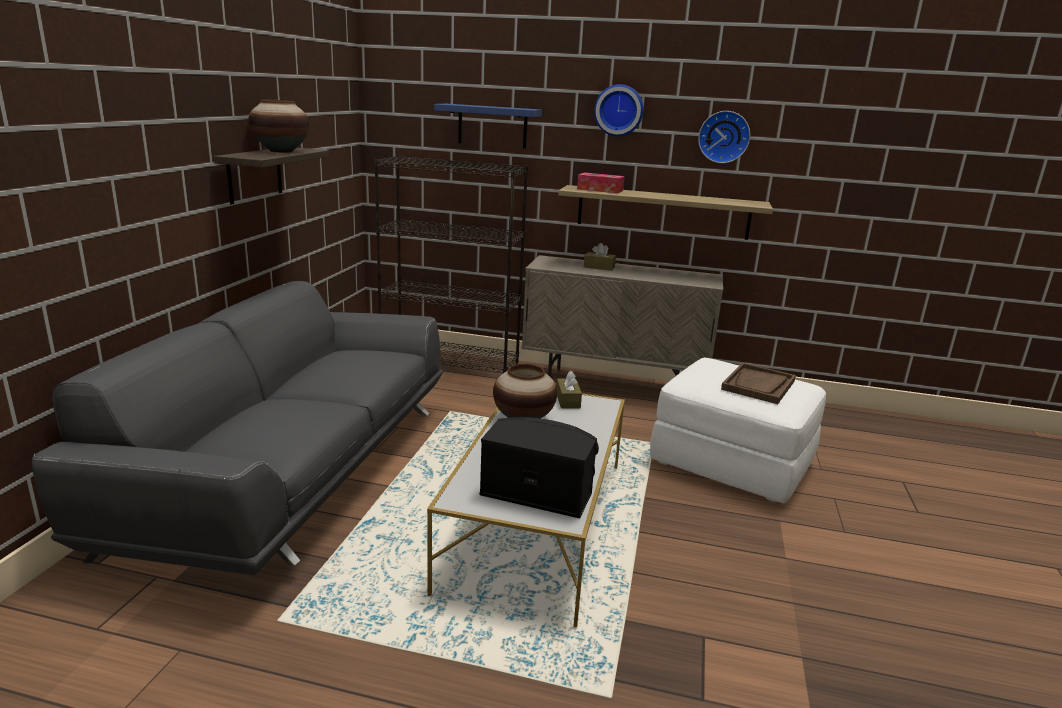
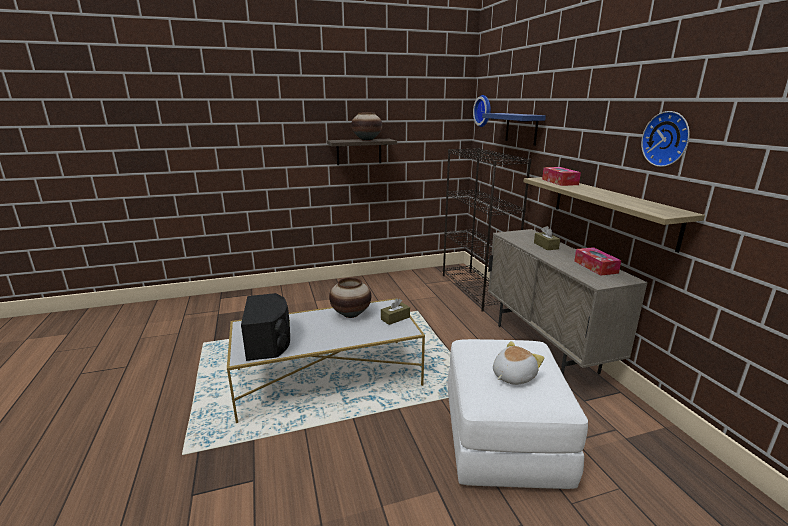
camera: 60 degrees right, 0 degrees up
(290, 472) = (311, 301): grey sofa -> none
(619, 110) = (589, 114): wall clock -> wall clock (484, 111)
(674, 273) = (595, 267): none -> tissue box
(758, 385) = (512, 376): brown tray -> plush toy

